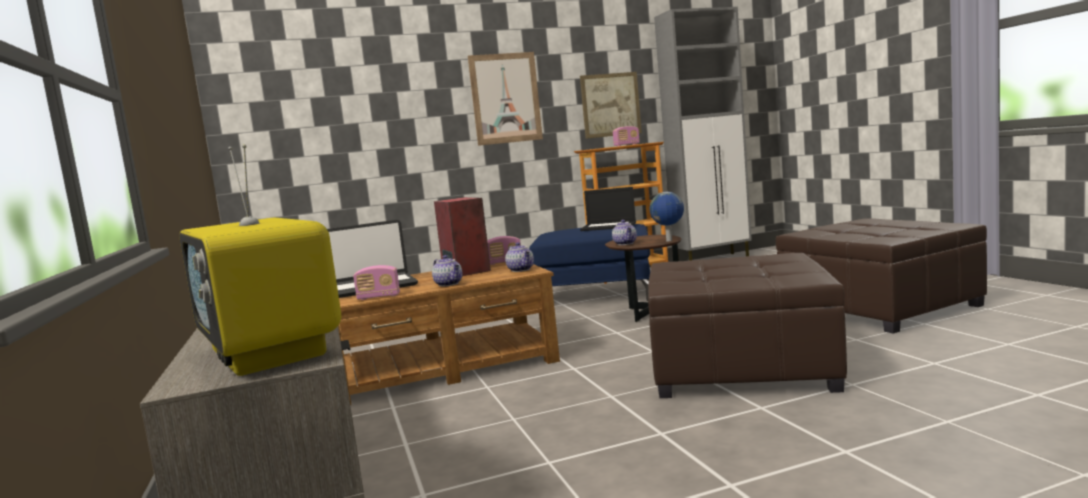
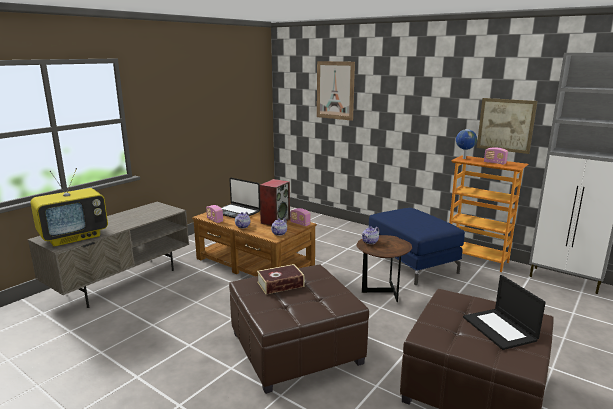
camera: 55 degrees right, 10 degrees up
(270, 353) = (74, 237): television -> television turned 150 degrees counterclockwise
(505, 98) = (421, 107): picture -> picture (335, 90)
(609, 226) = (427, 222): laptop -> laptop (500, 329)
(669, 241) = (384, 254): globe -> globe (464, 158)
(697, 275) = (280, 284): none -> book

